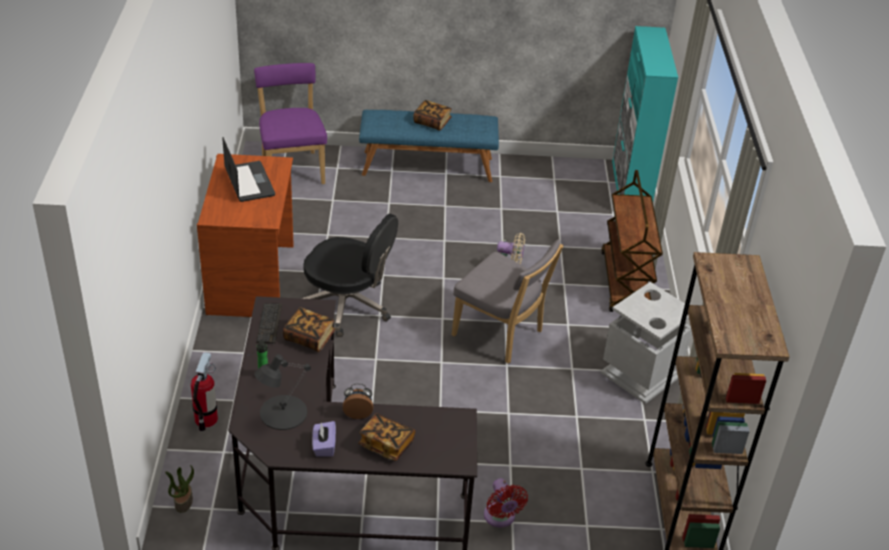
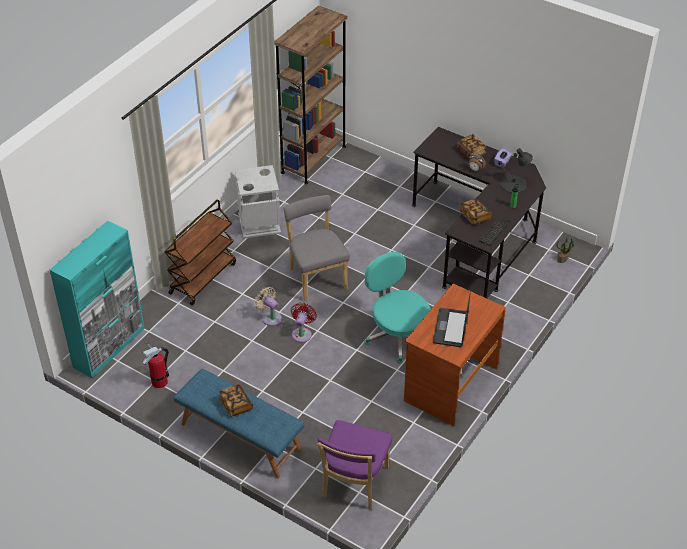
camera: 145 degrees left, 5 degrees up
(206, 419) = (530, 297): fire extinguisher -> fire extinguisher (159, 382)
(348, 306) = (397, 336): black office chair -> turquoise office chair
(500, 518) = (404, 190): red fan -> red fan (302, 333)

